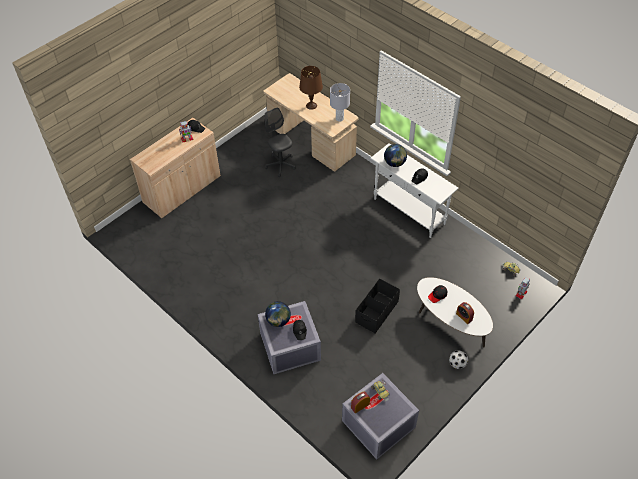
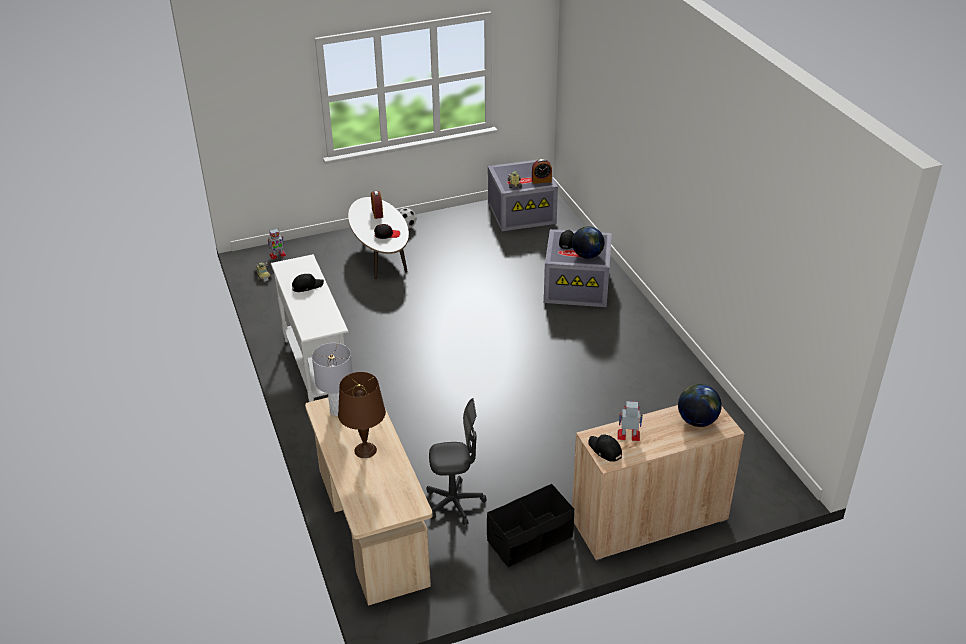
camera: 155 degrees left, 15 degrees down
(280, 165) = (454, 503): grey office chair -> grey office chair turned 90 degrees counterclockwise
(376, 312) = (454, 286): black storage box -> black storage box (530, 539)
(394, 163) = (321, 312): globe -> globe (697, 420)

